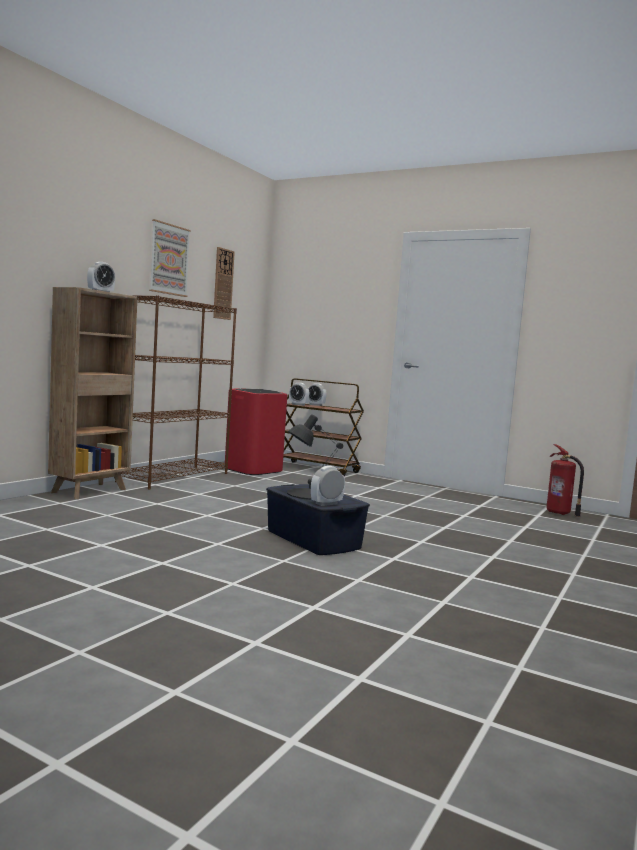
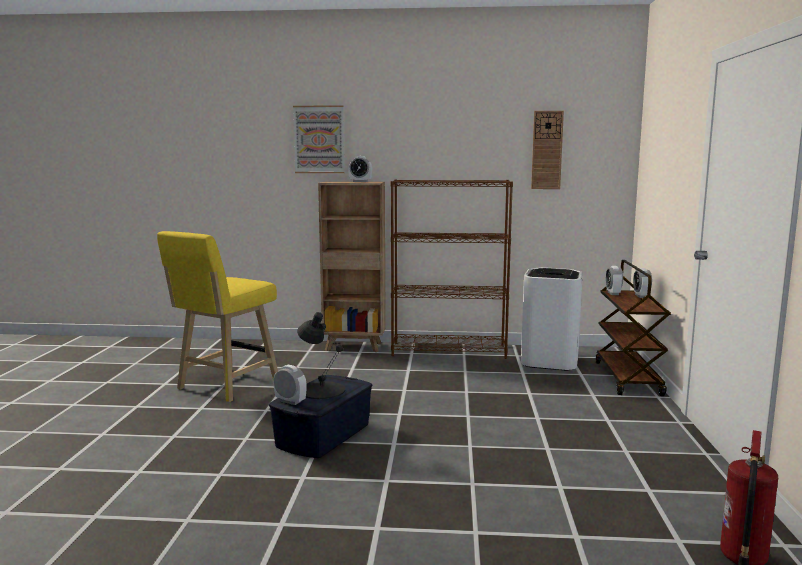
camera: 65 degrees right, 5 degrees up
(107, 545) = (224, 386): none -> yellow stool
(169, 259) = (459, 137): picture -> picture (319, 139)
(252, 469) = (549, 361): red trash can -> white trash can

